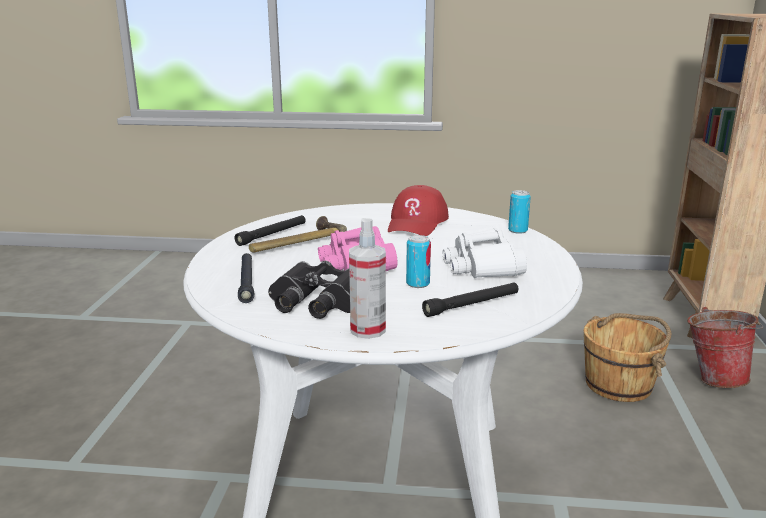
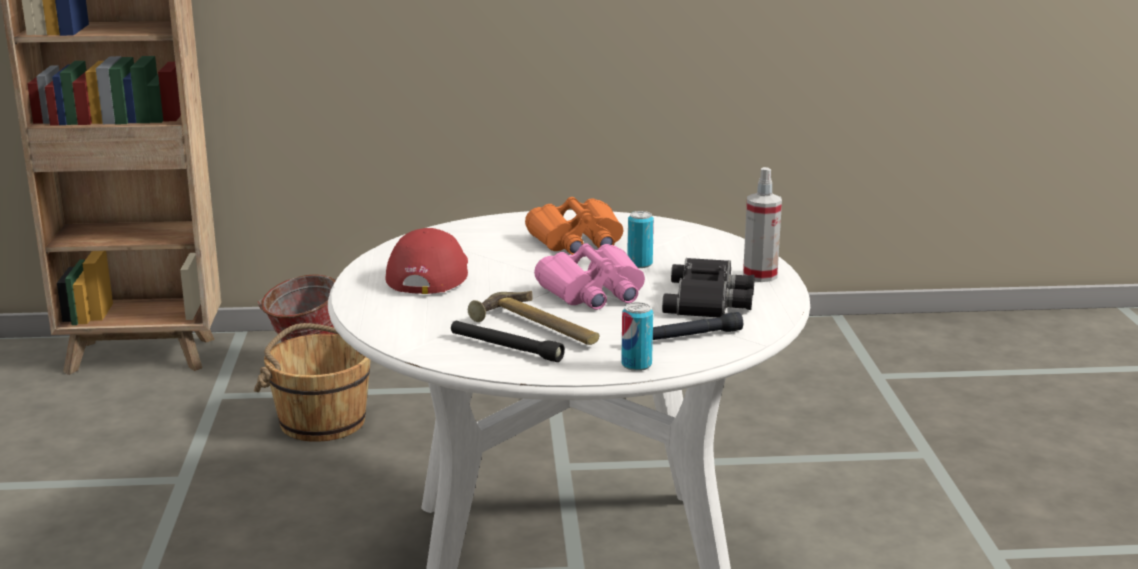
camera: 100 degrees left, 0 degrees up
(417, 223) = (429, 274): red cap -> red cap turned 90 degrees counterclockwise
(472, 305) = (679, 243): black flashlight -> none
(482, 266) = (577, 241): white binoculars -> orange binoculars
(517, 230) = (450, 229): can -> can (636, 365)

